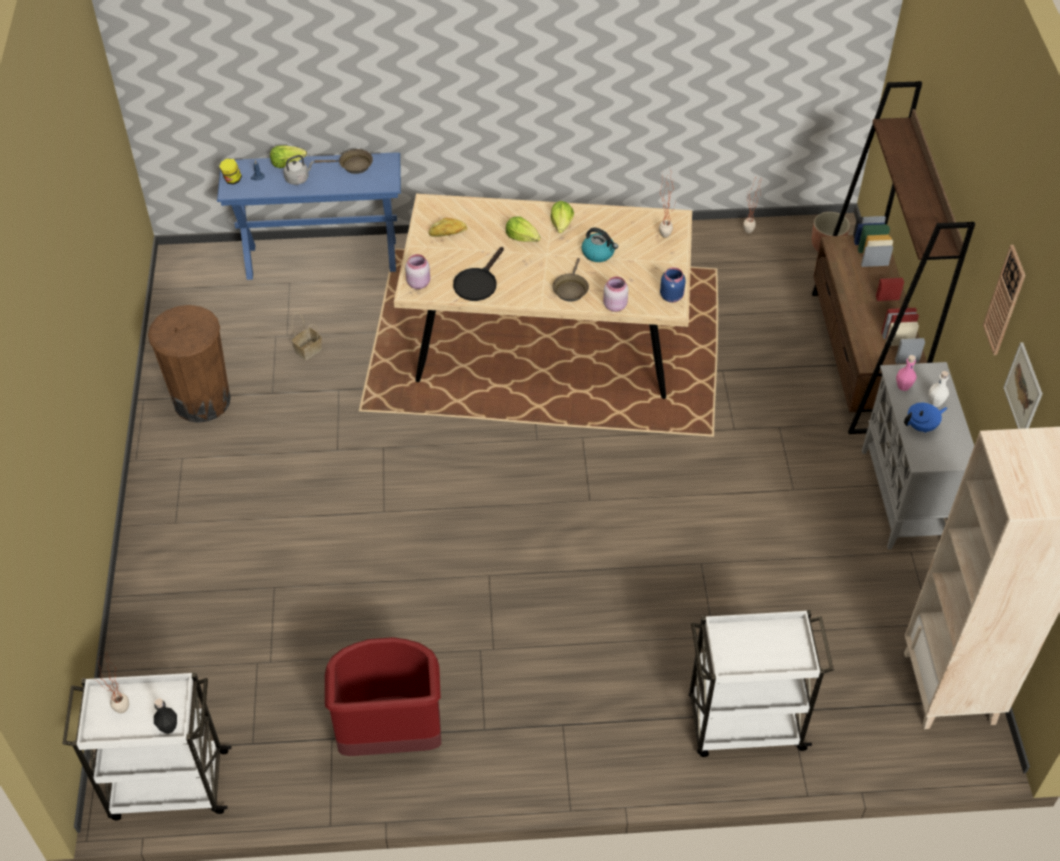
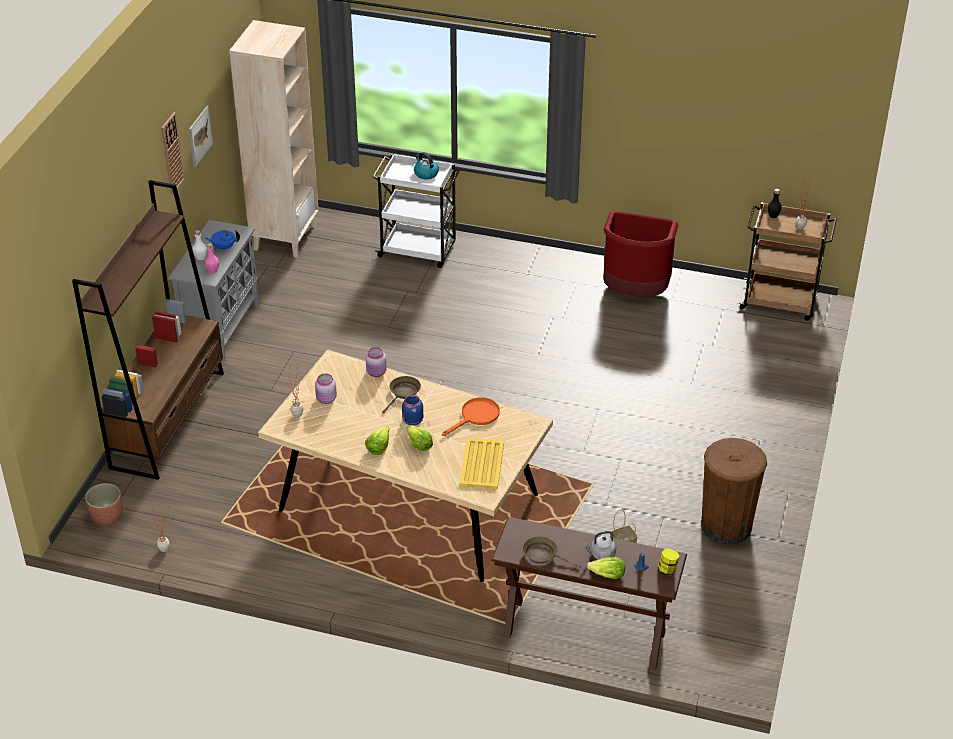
camera: 160 degrees left, 10 degrees down
(167, 785) = (780, 302): white cart -> brown cart
(322, 259) = (584, 634): blue console table -> brown console table
(418, 282) = (526, 428): pink jar -> pink jar (326, 399)
(448, 233) = (481, 464): bread -> yellow tray
(478, 282) = (476, 416): black frying pan -> orange frying pan
(598, 253) = (362, 415): kettle -> kettle (425, 173)
(672, 296) = (327, 368): blue jar -> blue jar (412, 421)

